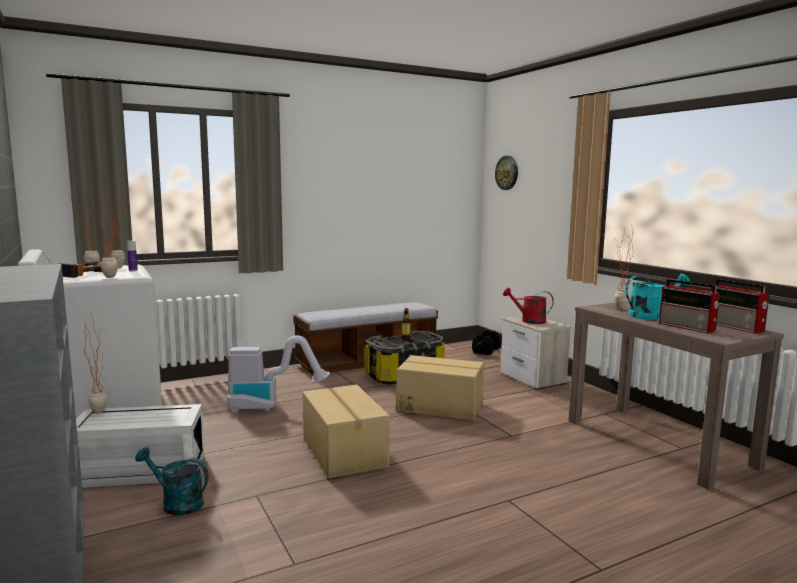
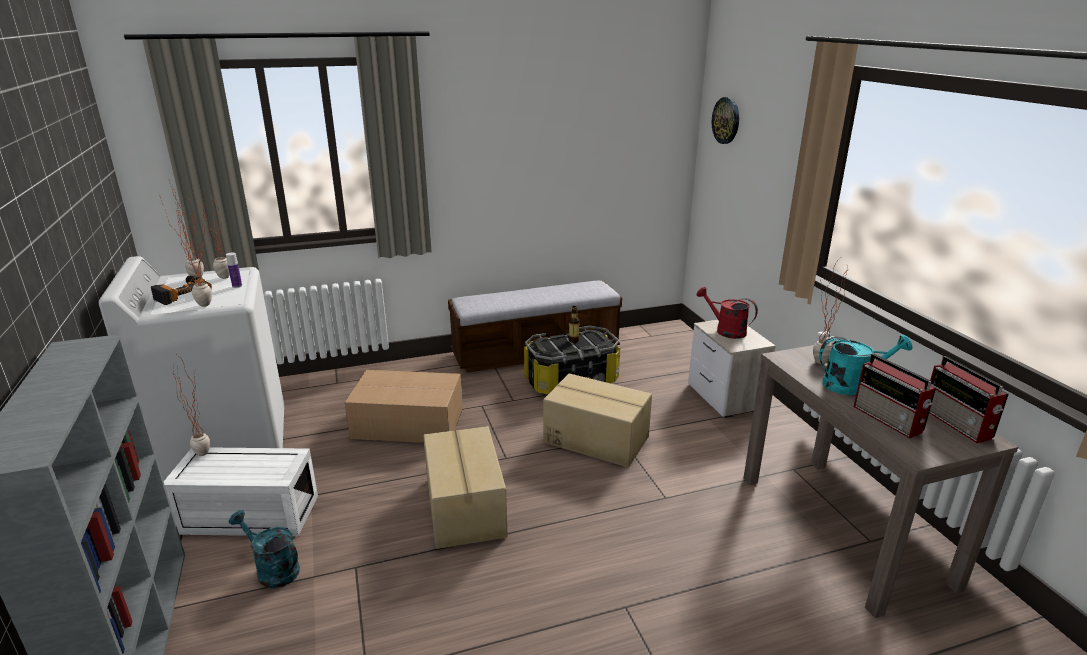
camera: 10 degrees right, 15 degrees up
(270, 406) = (407, 422): vacuum cleaner -> cardboard box
(486, 351) = (683, 341): black dumbbell -> none

